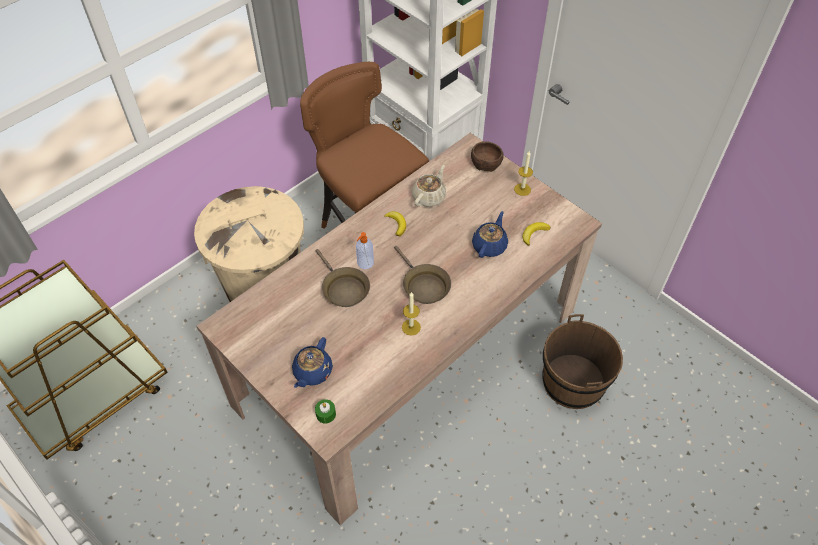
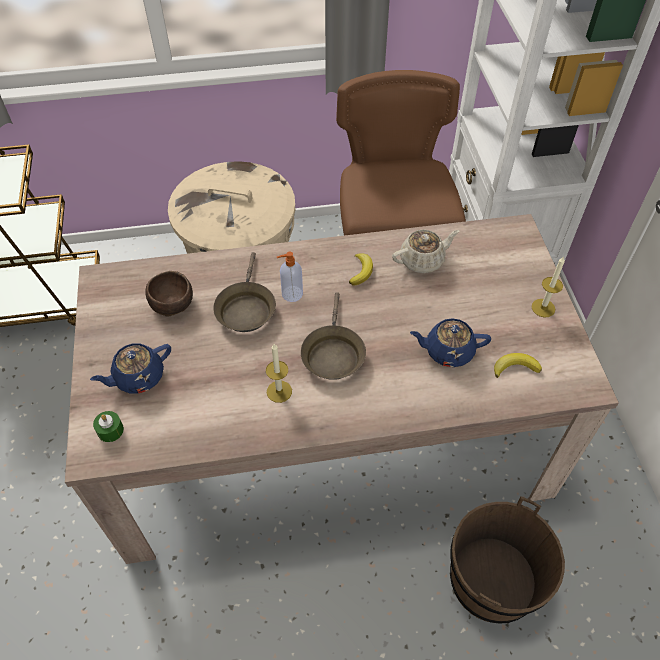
camera: 35 degrees right, 0 degrees up
(485, 163) = (521, 256): brown bowl -> brown bowl (172, 302)
(489, 245) = (448, 351): blue teapot -> blue teapot turned 150 degrees counterclockwise

